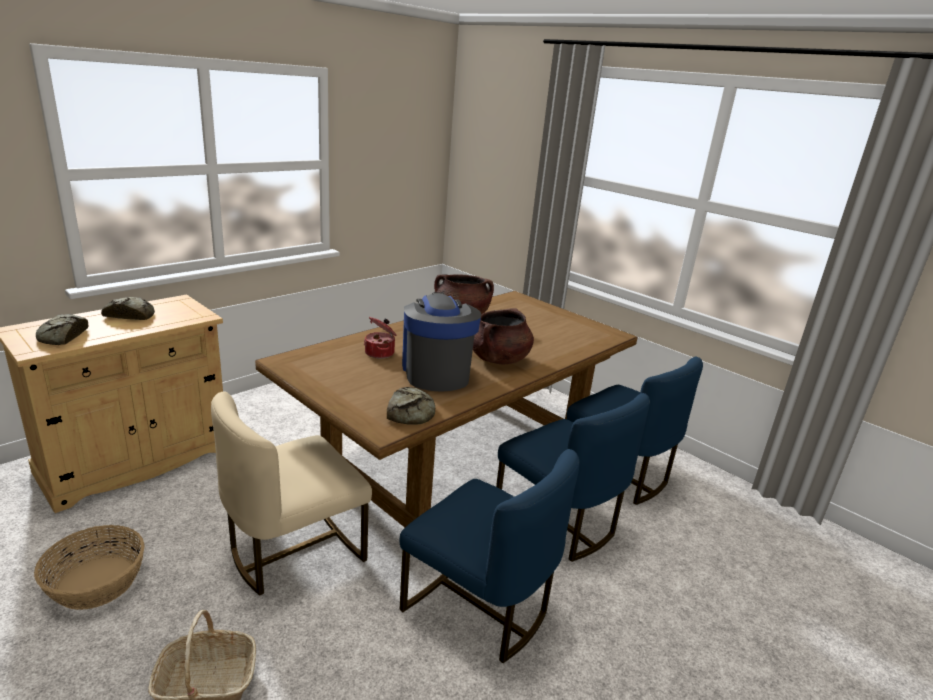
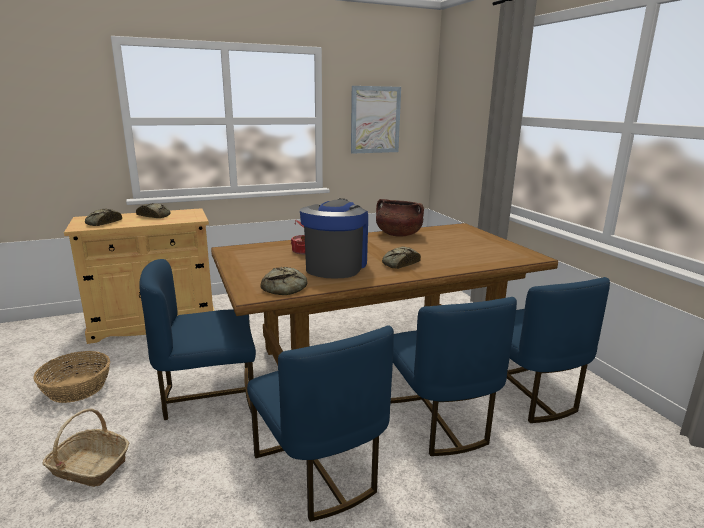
camera: 25 degrees right, 5 degrees down
(294, 550) = (209, 396): beige chair -> blue chair
(388, 161) = (375, 120): none -> picture
(499, 359) = (399, 263): brown cooking pot -> bread

